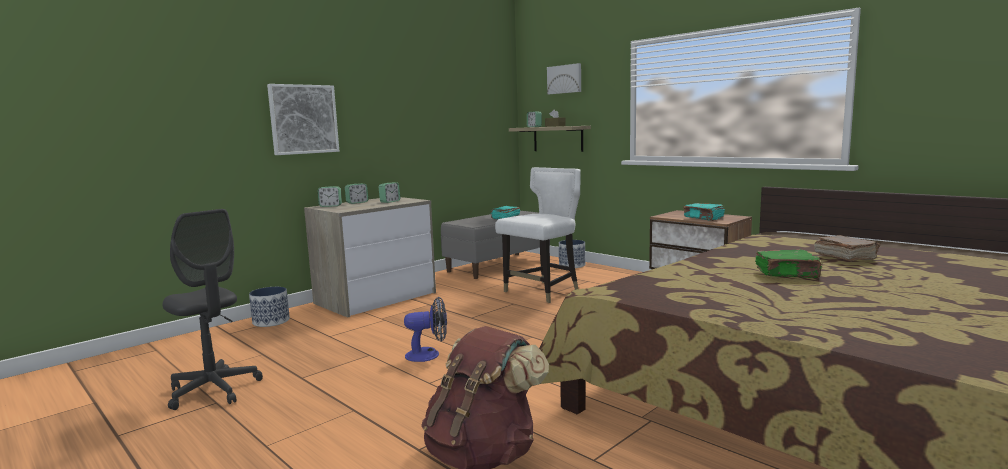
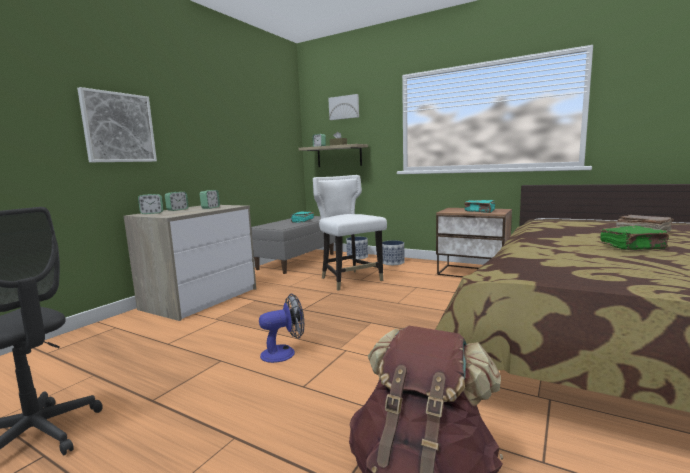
camera: 15 degrees left, 0 degrees up
(271, 321) = (95, 333): planter -> planter (393, 262)
(543, 291) = (350, 280): white chair -> white chair turned 60 degrees counterclockwise

